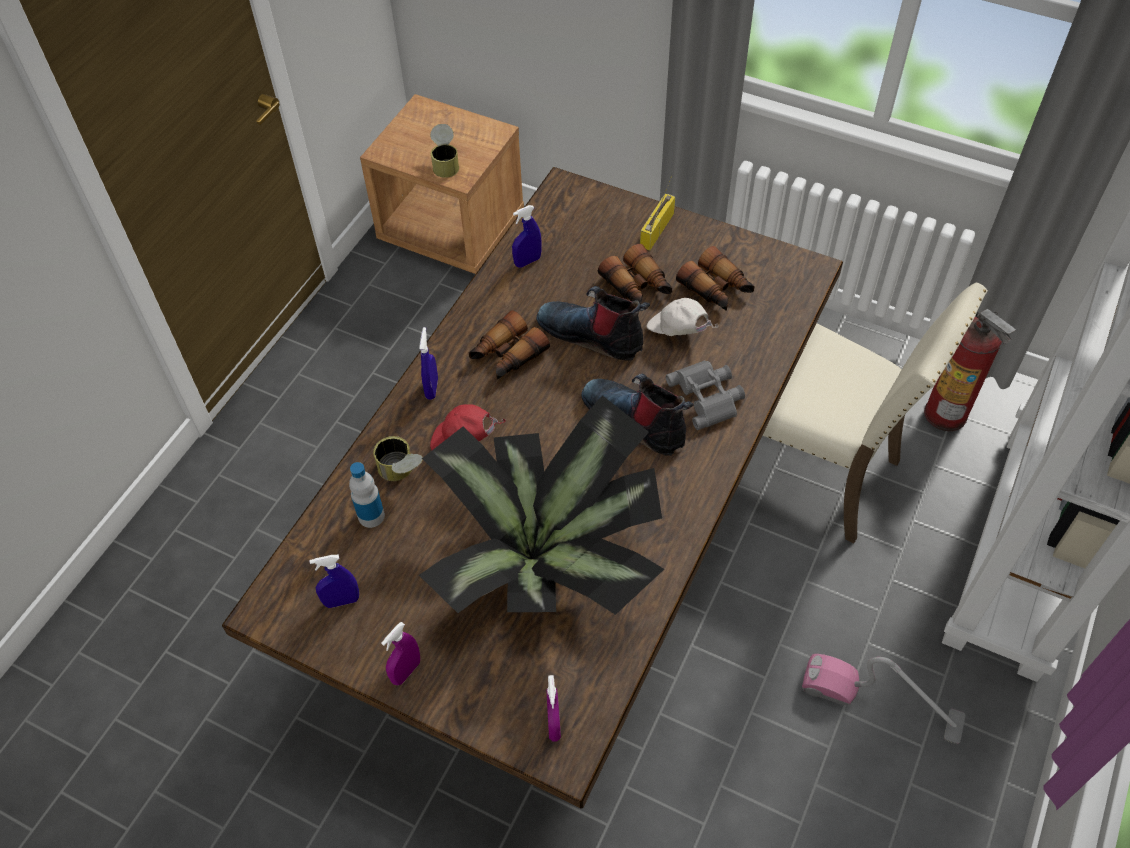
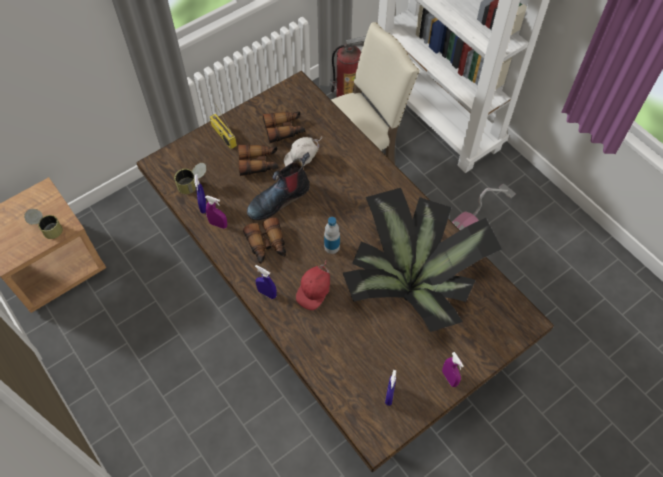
camera: 65 degrees left, 5 degrees up
(371, 516) = (340, 359): bottle -> bottle (332, 247)
(401, 473) = (319, 332): can -> can (193, 184)
(554, 724) = (509, 320): purple spray bottle -> purple spray bottle (218, 224)
(636, 421) = (349, 205): boot -> none
(708, 396) = (352, 167): grey binoculars -> none

